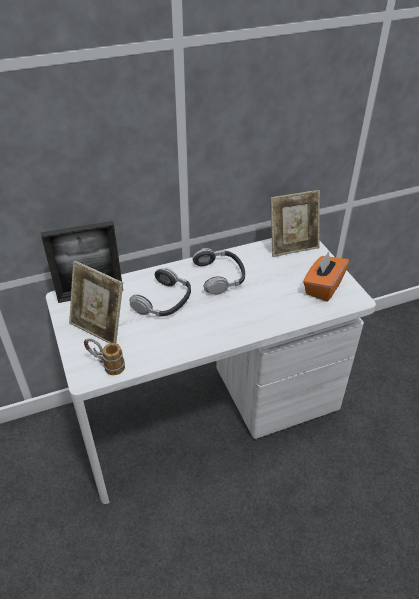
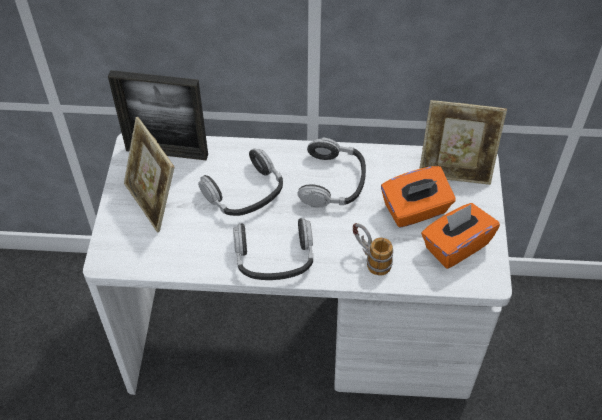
camera: 25 degrees right, 10 degrees up
(106, 365) = (135, 253): mug -> mug (370, 258)
(210, 333) = (274, 257): none -> headphones
(284, 275) = (415, 210): none -> orange tissue box

